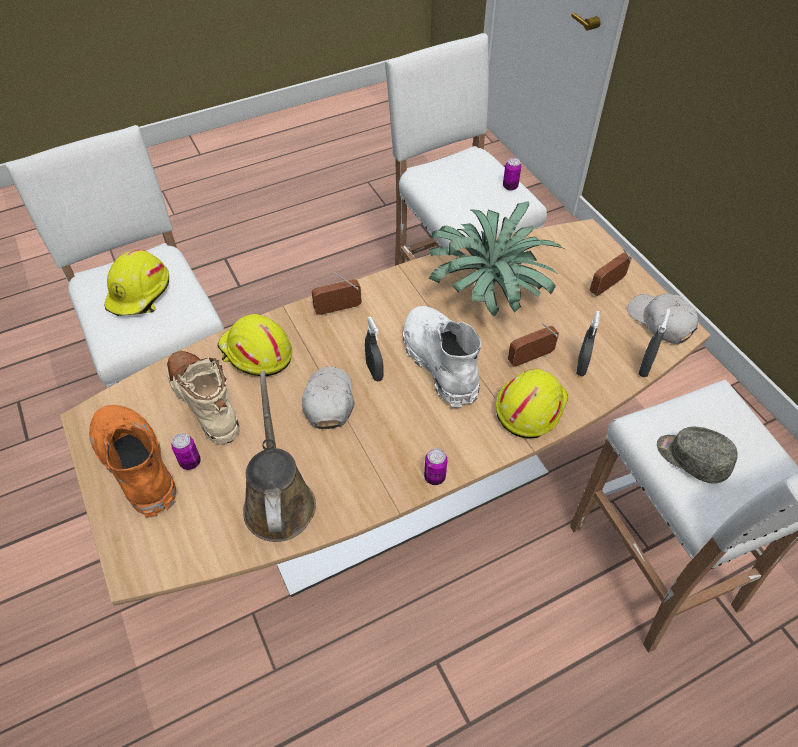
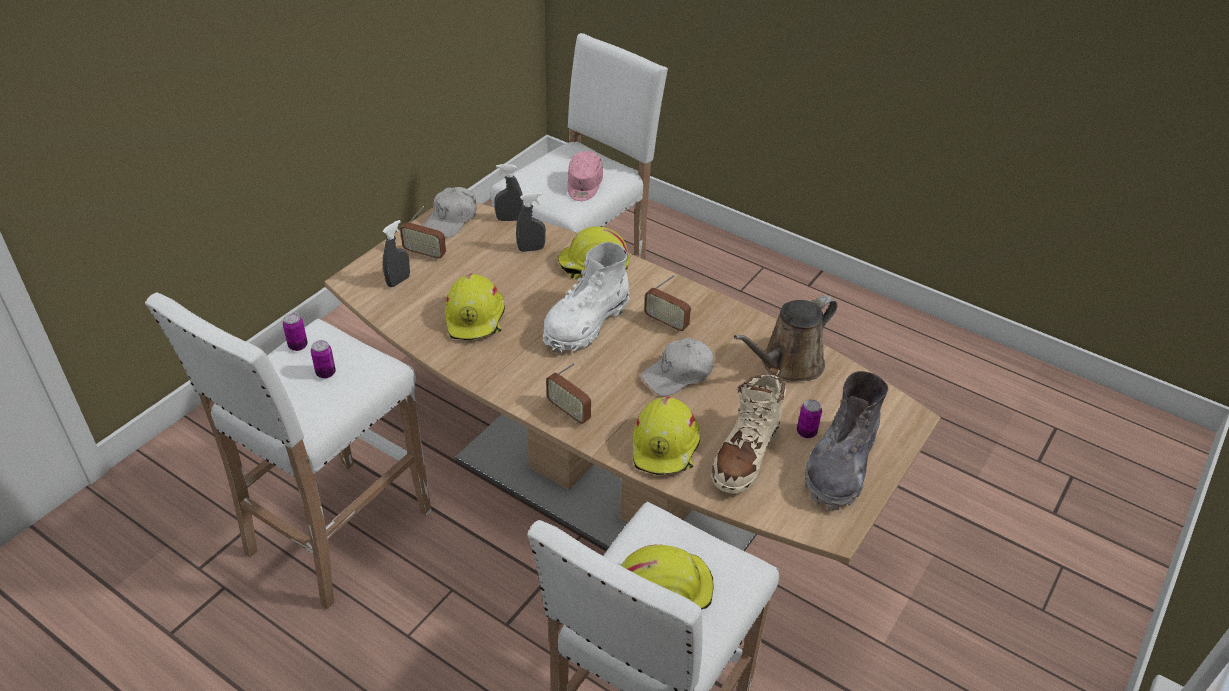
camera: 120 degrees left, 10 degrees down
(137, 465) = (840, 465): orange boot -> grey boot
(374, 371) = (625, 359): grey spray bottle -> grey spray bottle (398, 281)
(434, 477) = (696, 293): can -> can (326, 373)
(490, 292) = (476, 318): potted plant -> yellow hard hat
(530, 359) = (542, 276): radio -> radio (666, 323)
(692, 459) = (584, 186): grey cap -> pink cap

